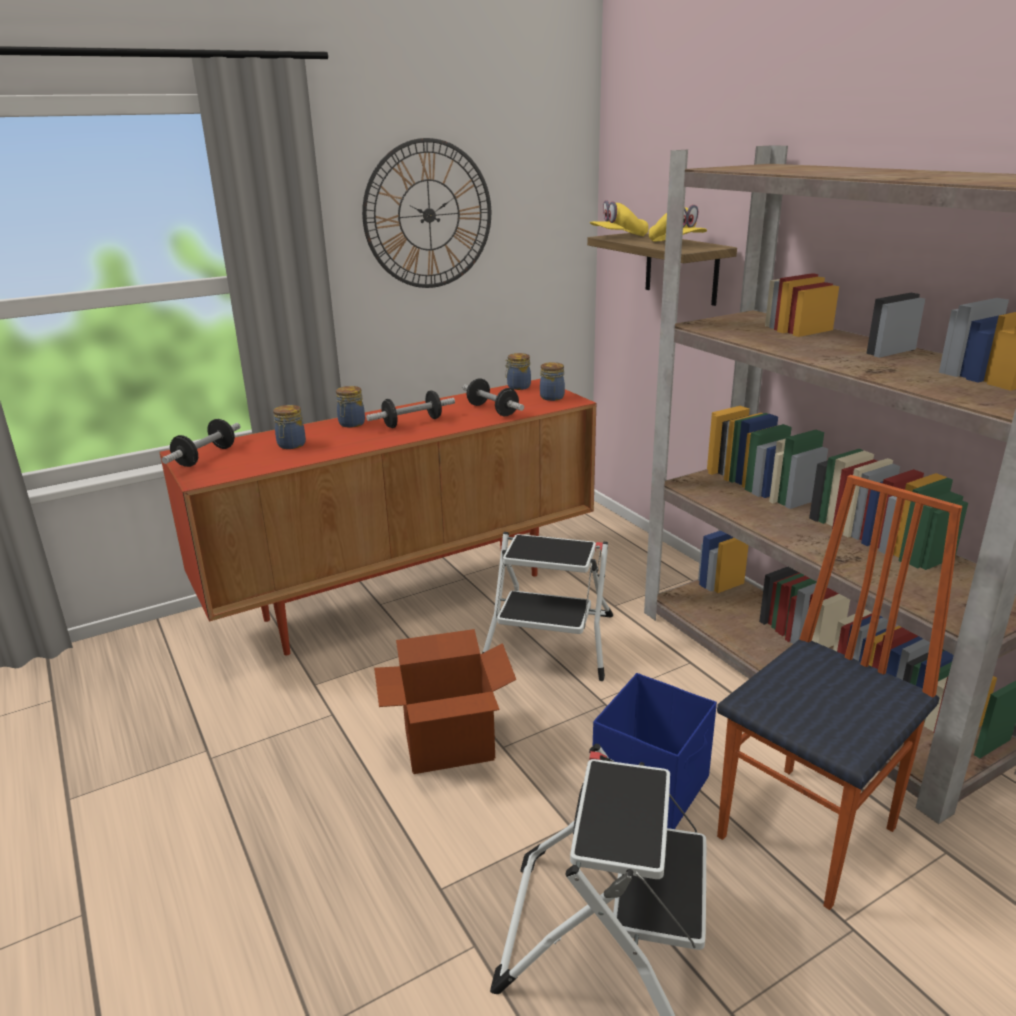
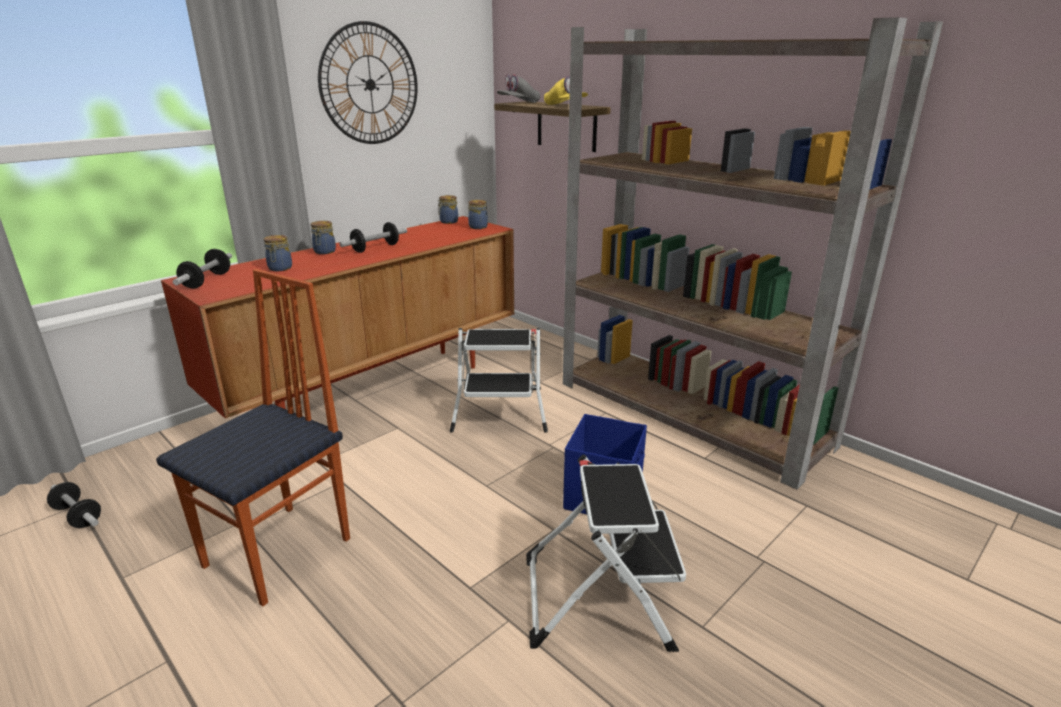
camera: 15 degrees left, 0 degrees up
(448, 745) = (444, 490): cardboard box -> none
(492, 410) = (436, 237): dumbbell -> dumbbell (78, 516)
(618, 237) = (518, 103): yellow cap -> grey cap
(810, 833) = (719, 508): chair -> chair (280, 552)

